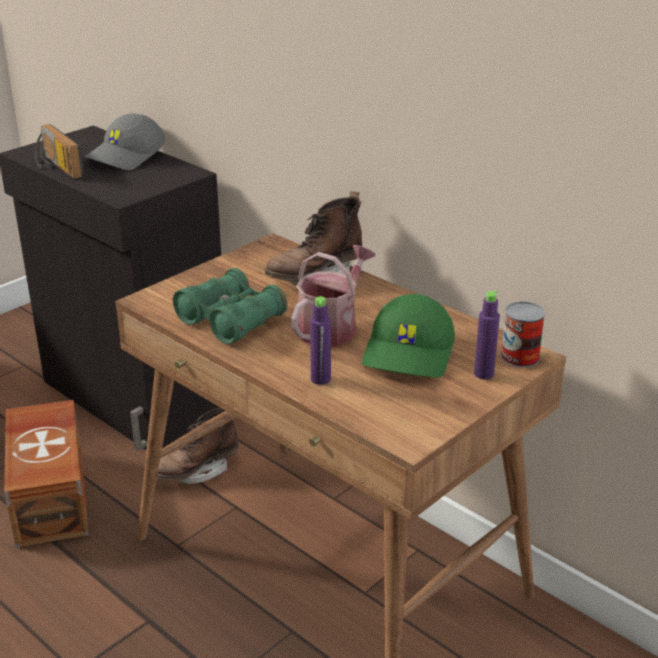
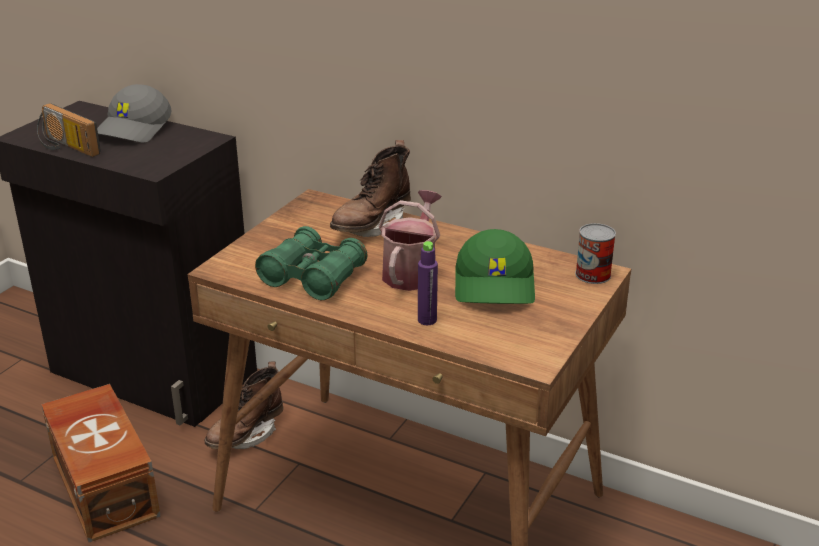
camera: 15 degrees left, 0 degrees up
(484, 374) = (569, 294): purple bottle -> none

